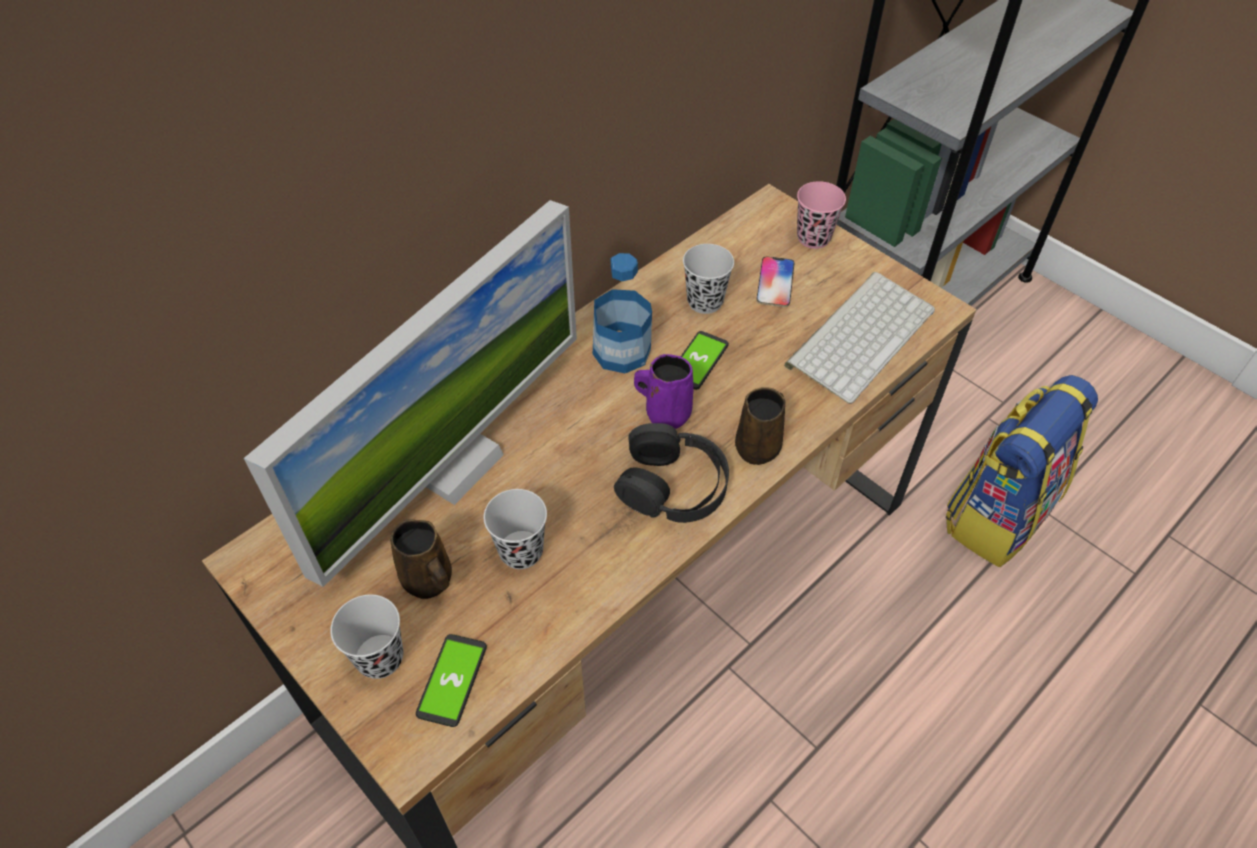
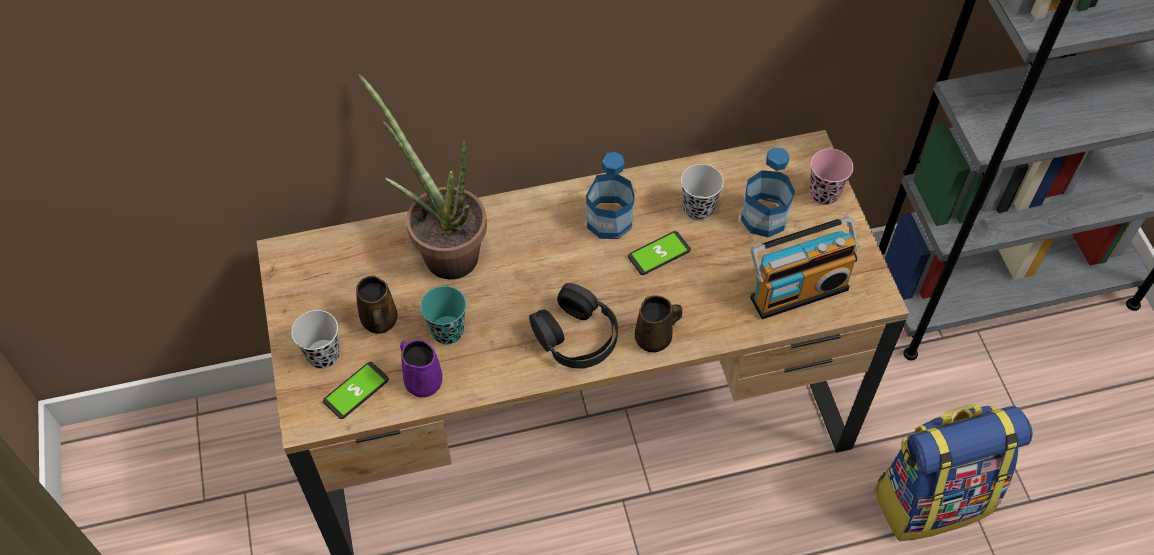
camera: 30 degrees right, 5 degrees up
(454, 463) = (443, 250): monitor -> potted plant
(521, 551) = (447, 331): black cup -> turquoise cup
(665, 413) = (607, 282): purple mug -> purple mug (422, 381)
(775, 282) = (764, 218): phone -> bottle
(860, 334) = (797, 290): keyboard -> radio

